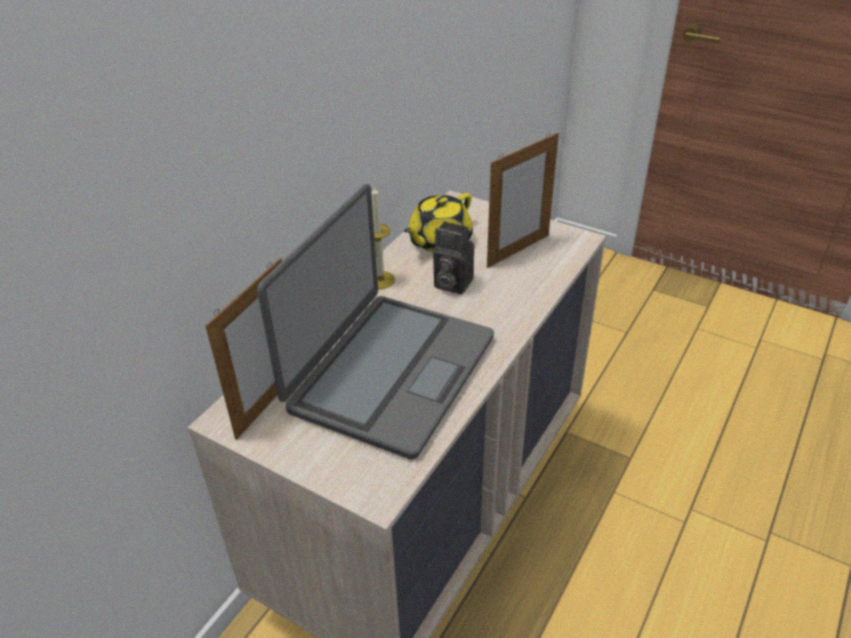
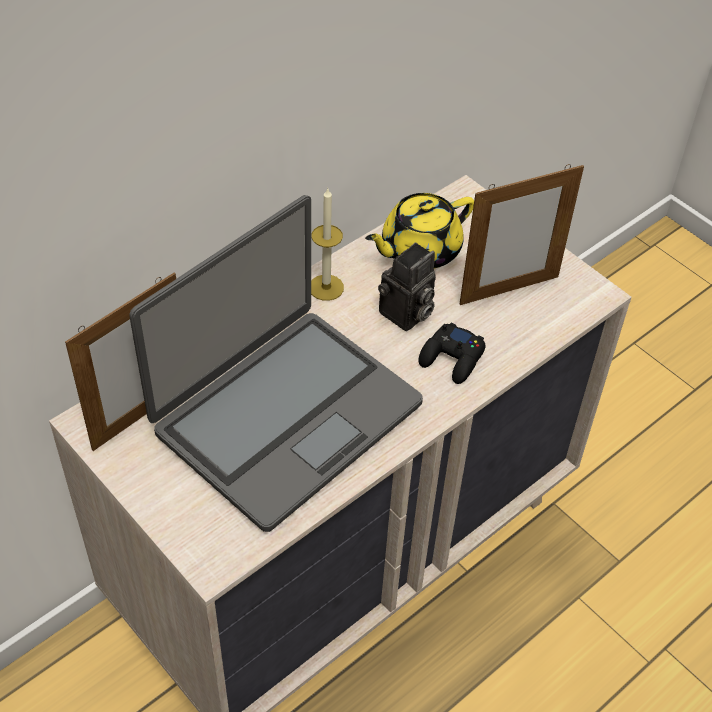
camera: 15 degrees right, 10 degrees up
(450, 283) = (405, 315): camera -> camera turned 90 degrees counterclockwise
(500, 302) = (452, 358): none -> black game controller

